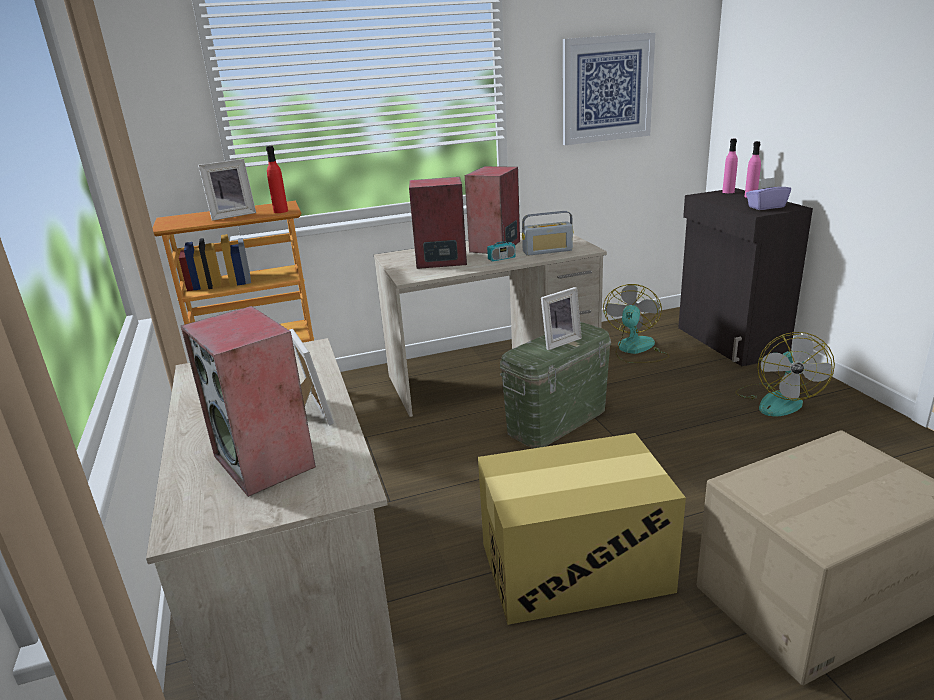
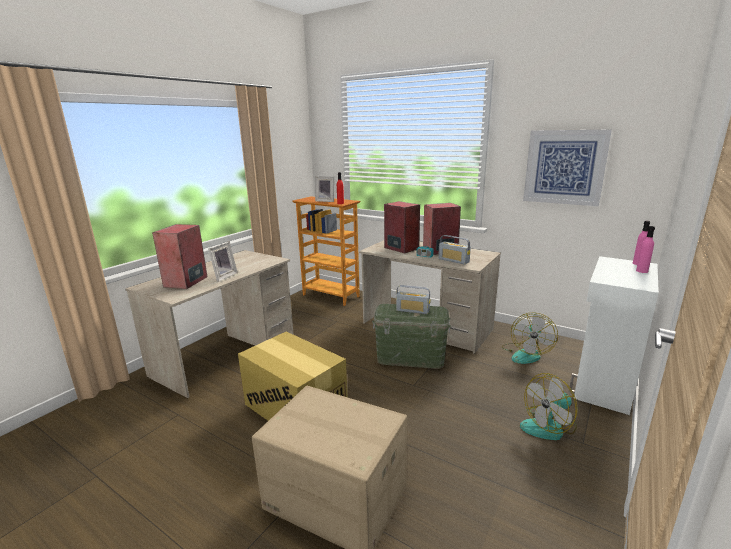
camera: 50 degrees right, 5 degrees down
(559, 341) = (412, 310): picture frame -> radio
(635, 350) = (526, 354): fan -> fan turned 135 degrees clockwise
(730, 341) = (602, 383): black cabinet -> white cabinet
(766, 207) = (623, 279): purple tissue box -> none

